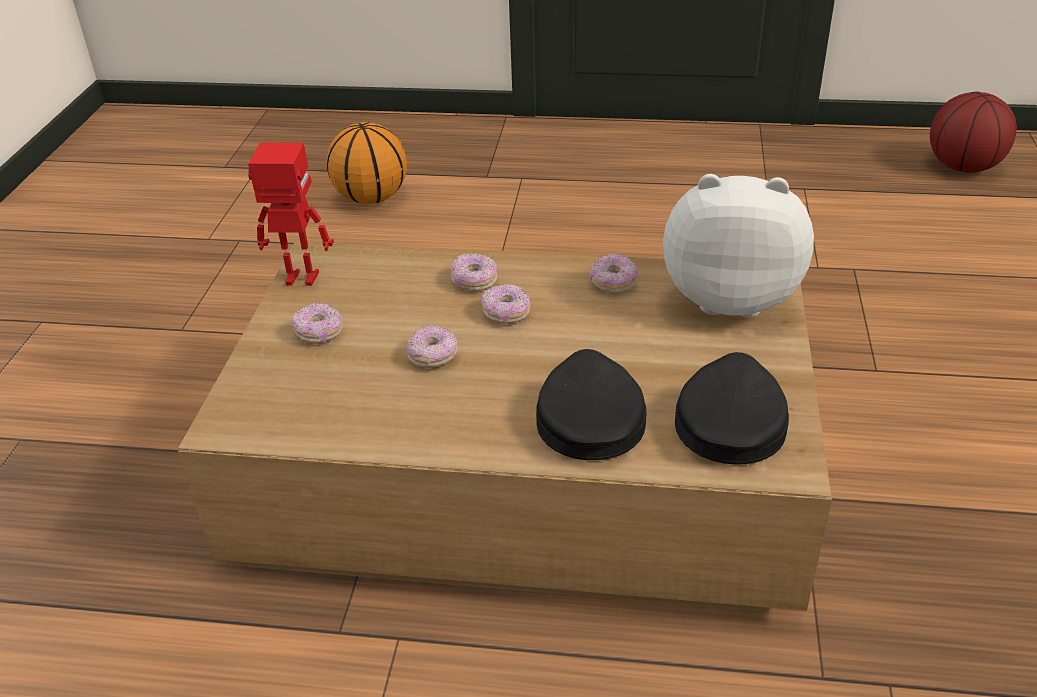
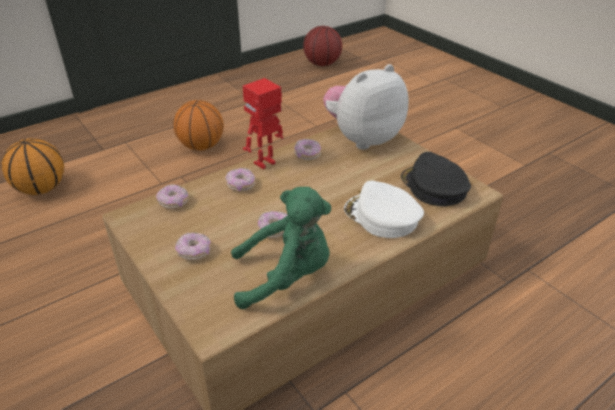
camera: 45 degrees left, 0 degrees up
(301, 279) = (139, 232): toy robot -> toy robot (265, 163)
(368, 418) = (286, 277): none -> green plush toy
(506, 313) = (279, 192): donut -> donut (173, 202)
(588, 417) = (381, 216): black cap -> white cap
(608, 225) = (201, 146): none -> basketball

